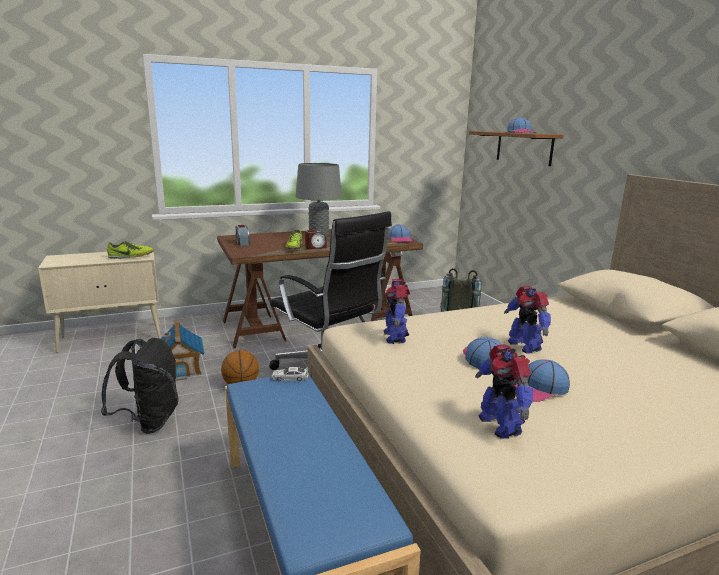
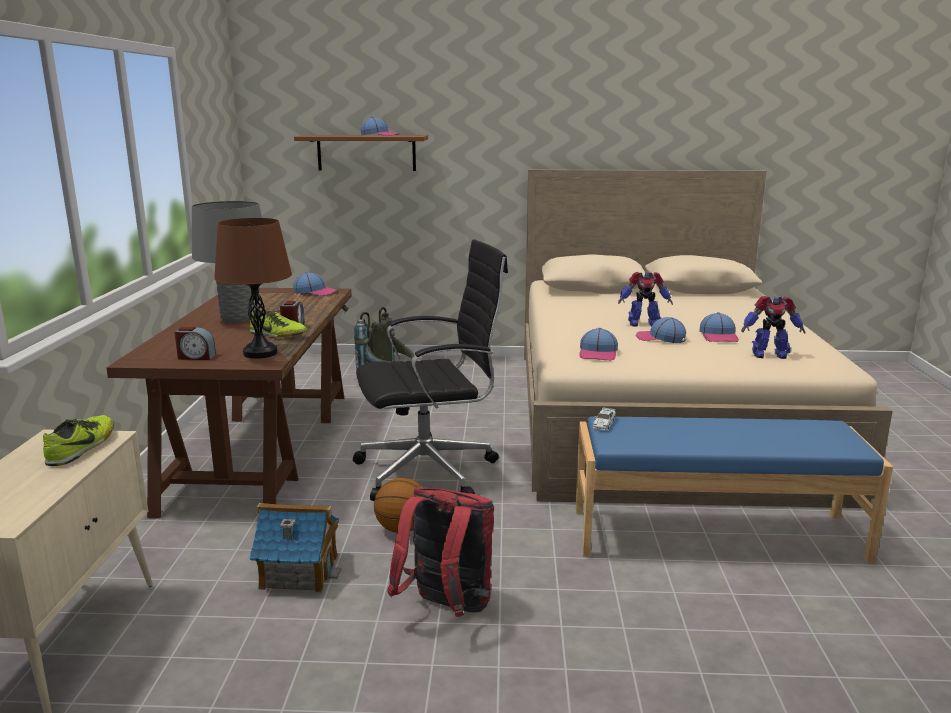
camera: 65 degrees left, 0 degrees up
(149, 421) = (446, 608): black backpack -> red backpack
(258, 250) = (260, 353): none -> brown table lamp
(395, 337) = (598, 353): toy robot -> cap

